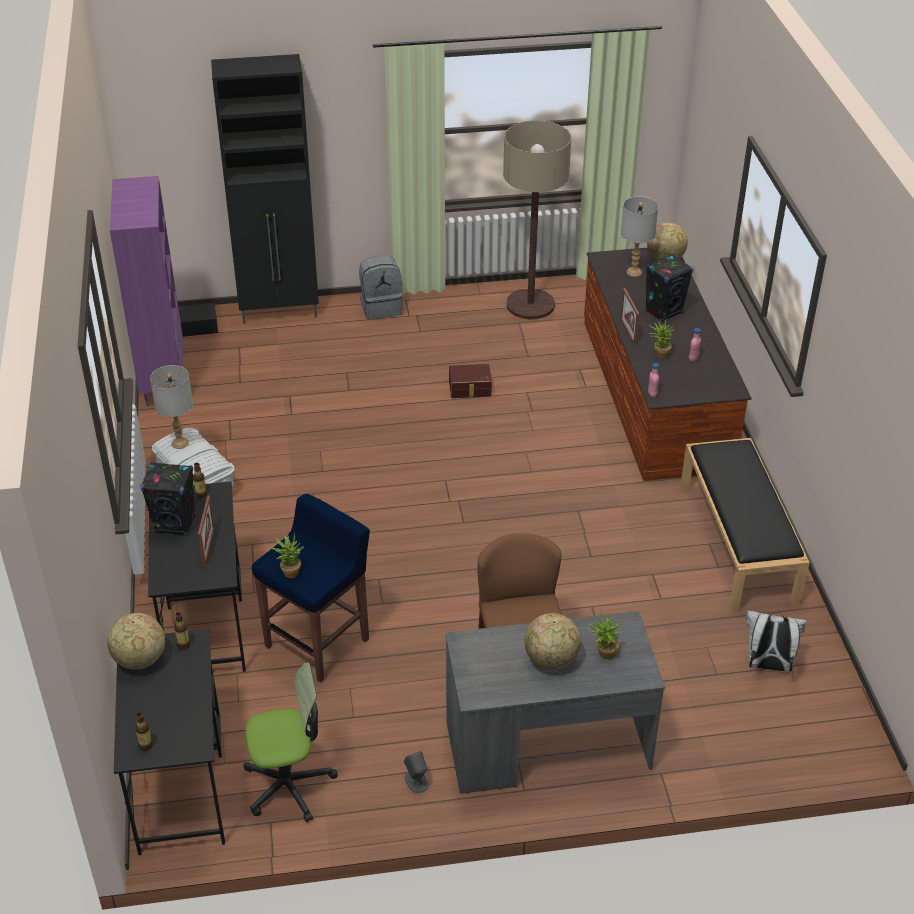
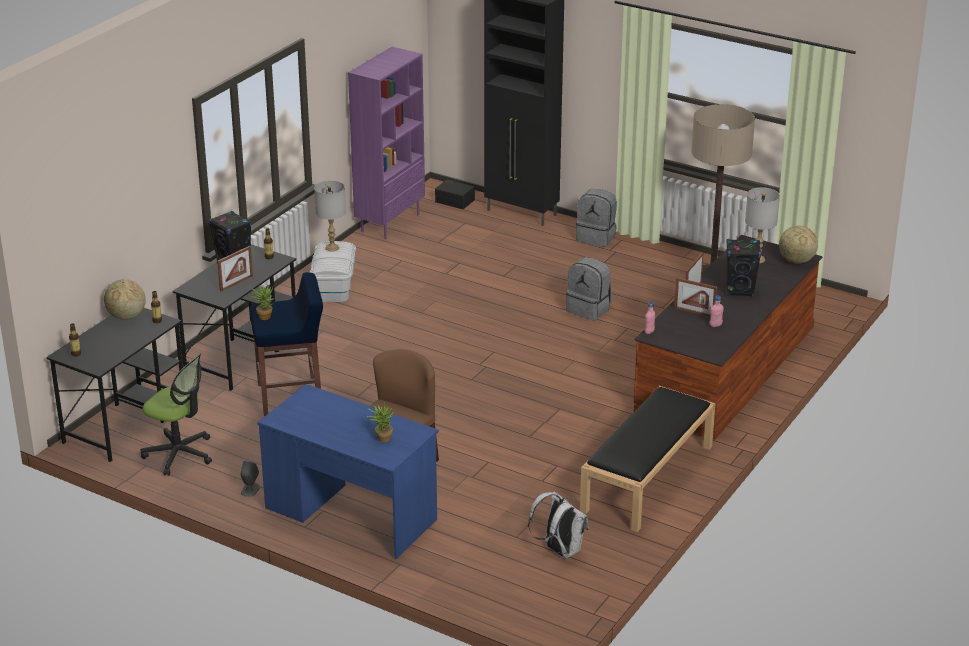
camera: 40 degrees right, 10 degrees down
(470, 389) = (589, 309): brown storage box -> grey backpack
(547, 745) = (350, 514): grey desk -> blue desk
(551, 660) = (346, 425): globe -> none
(659, 353) = (694, 312): potted plant -> picture frame

